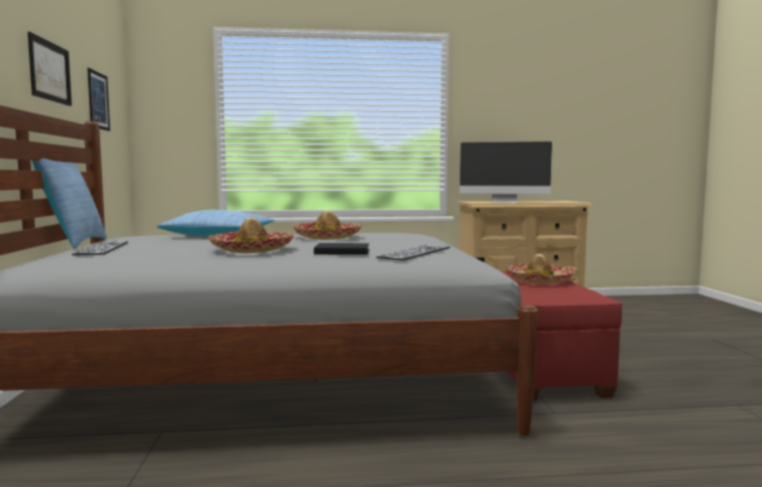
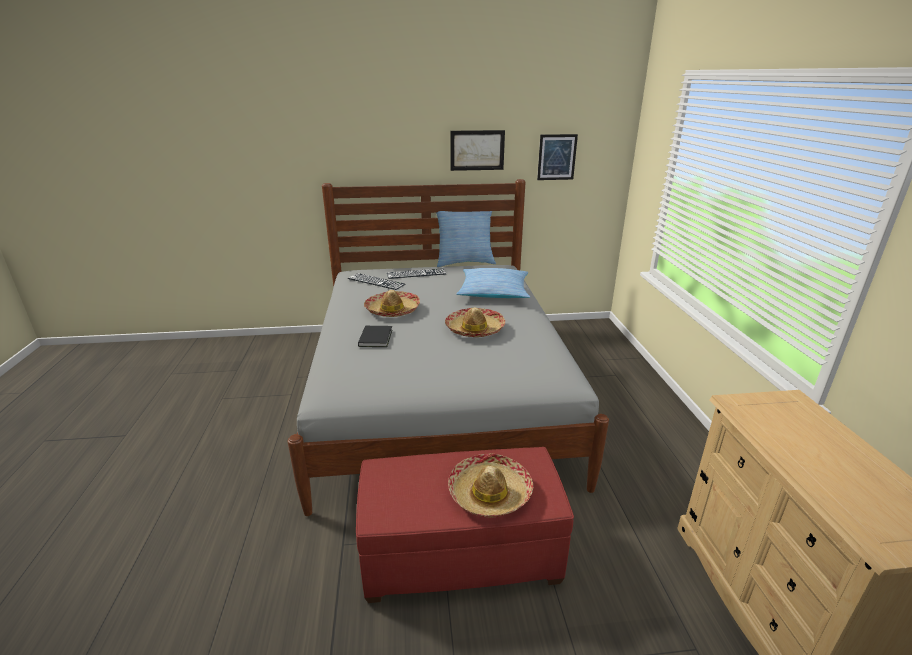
camera: 90 degrees right, 20 degrees up
(415, 253) = (369, 365): keyboard -> keyboard (376, 281)
(504, 202) = (790, 434): monitor -> none

